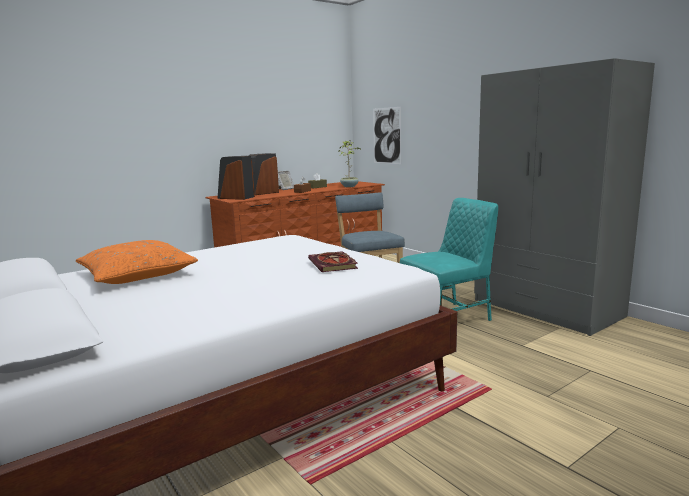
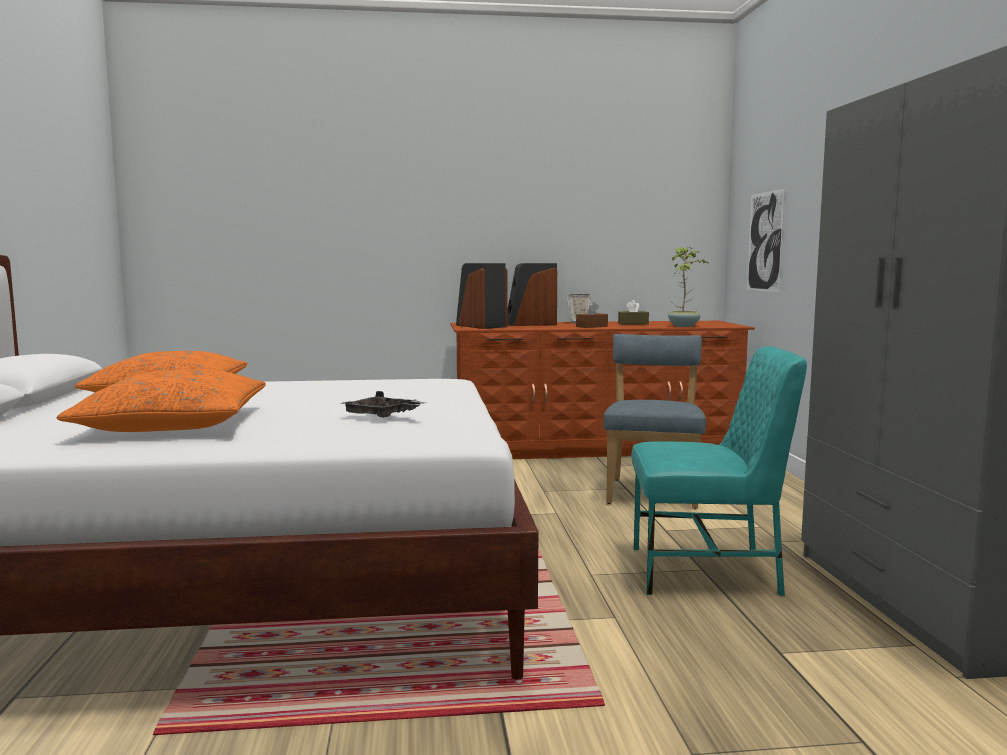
camera: 30 degrees right, 5 degrees down
(217, 293) = (174, 424): none -> orange pillow
(334, 264) = (382, 415): book -> grey tray

